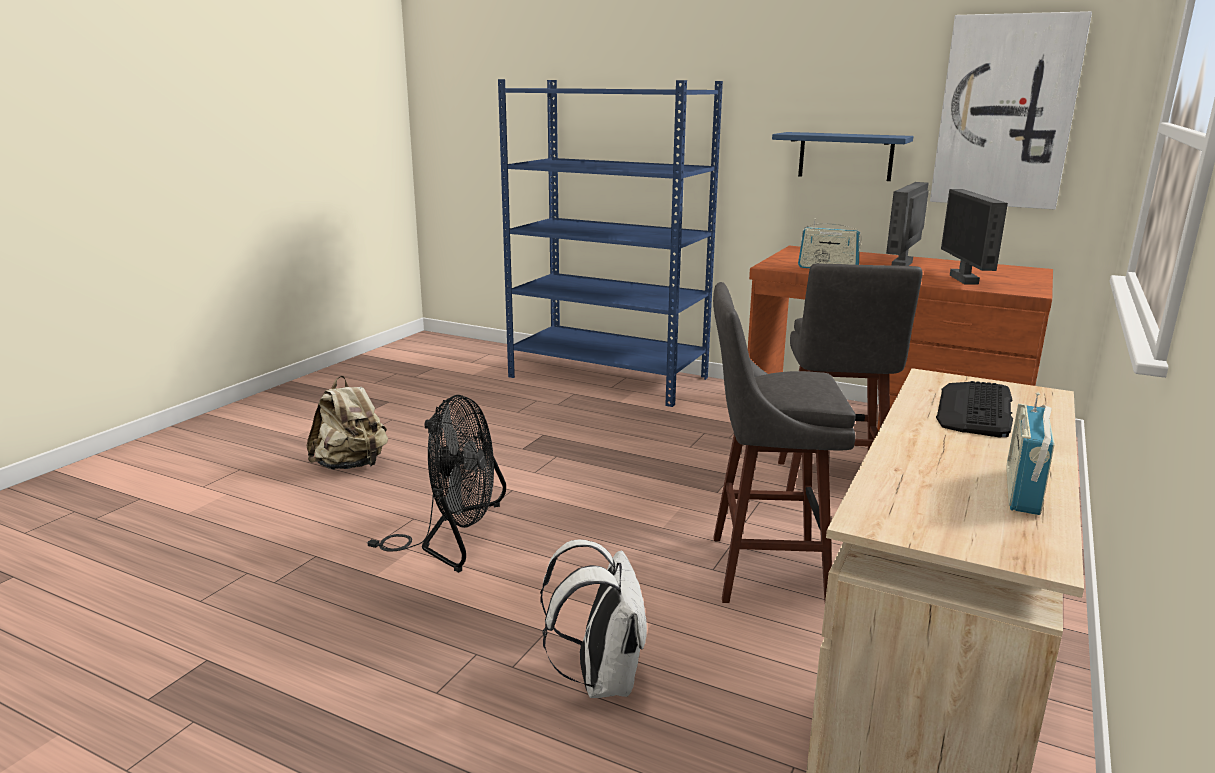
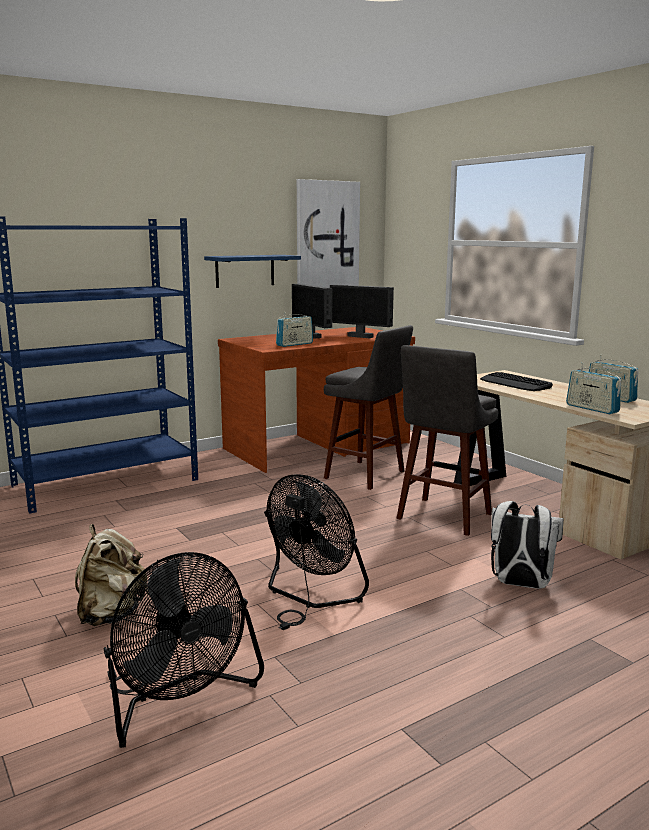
camera: 60 degrees left, 5 degrees down
(224, 533) = (173, 701): none -> black fan
(891, 483) = (592, 408): none -> radio

